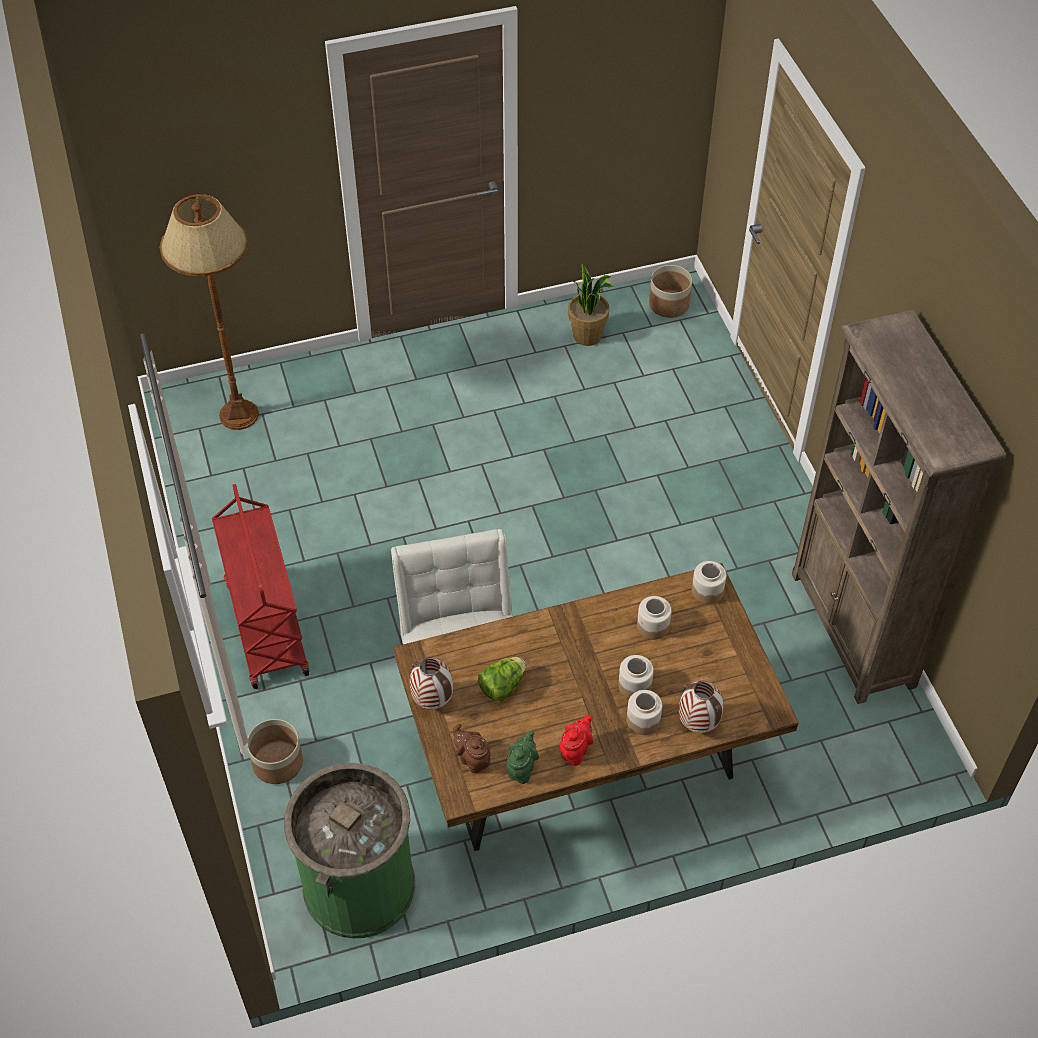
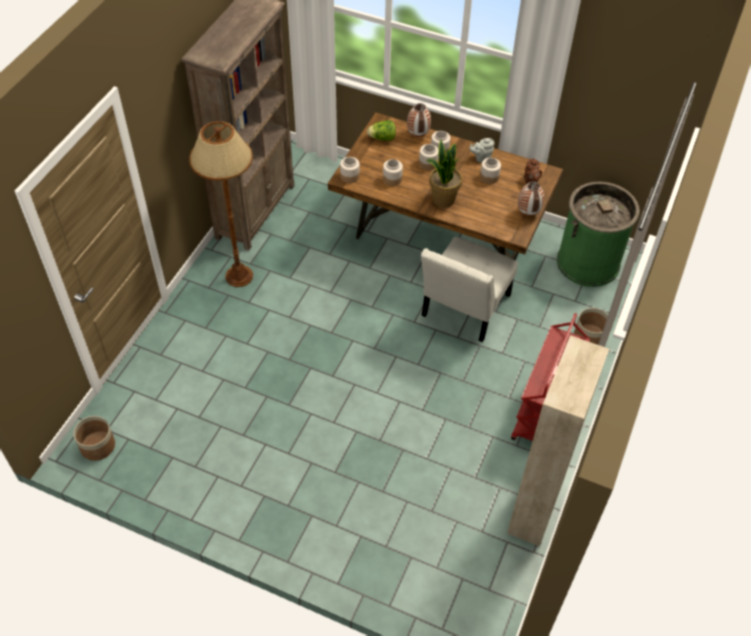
camera: 140 degrees left, 0 degrees up
(205, 521) = (534, 508): none -> beige cabinet
(238, 415) = (453, 580): brown floor lamp -> brown floor lamp (239, 276)
(502, 686) = (489, 199): lettuce -> lettuce (382, 138)
(522, 768) = (512, 166): green teapot -> none
(534, 724) = (489, 177): none -> jar
(576, 750) = (481, 158): red teapot -> grey teapot
(588, 335) = (172, 463): potted plant -> potted plant (443, 199)

